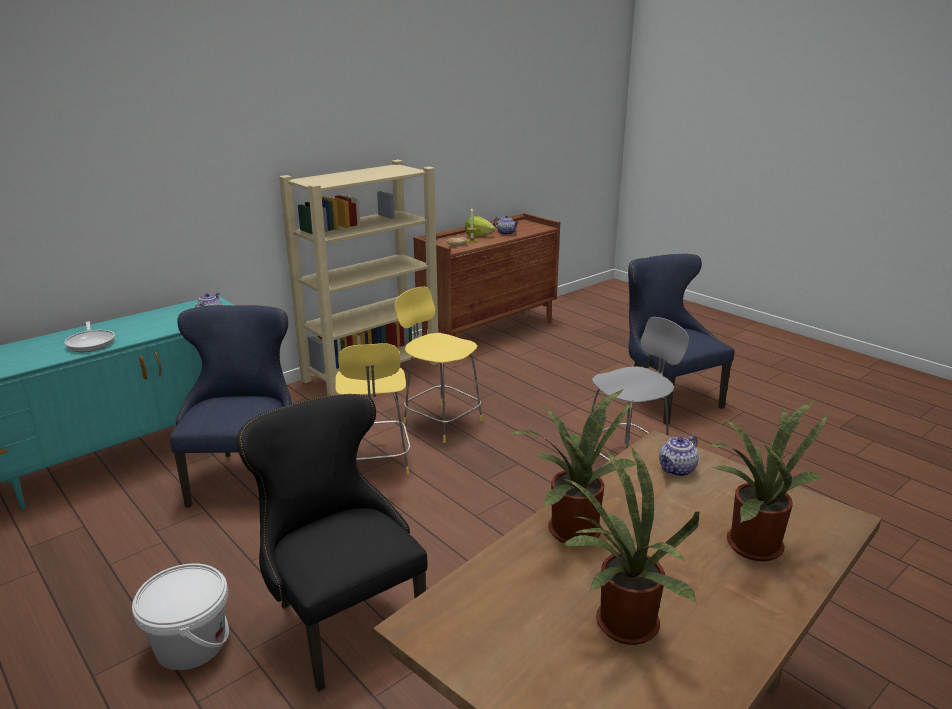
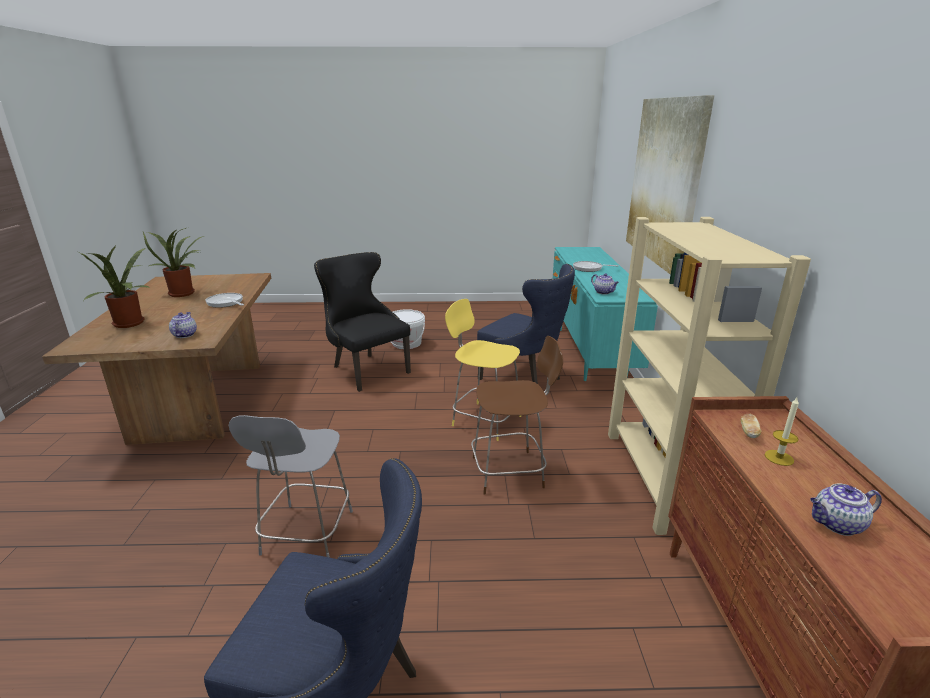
camera: 130 degrees right, 0 degrees up
(151, 175) = (665, 182): none -> picture
(342, 619) = (366, 370): black chair -> black chair turned 135 degrees counterclockwise
(440, 421) = (510, 471): yellow stool -> brown stool
(479, 236) = (820, 480): lettuce -> none
(571, 528) = (226, 303): potted plant -> frying pan

